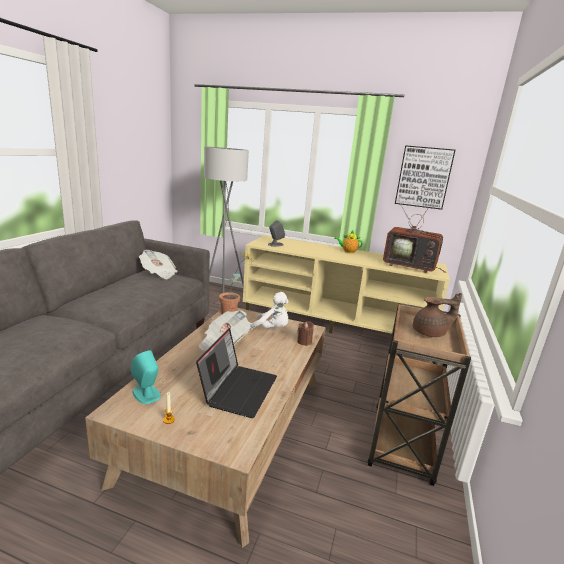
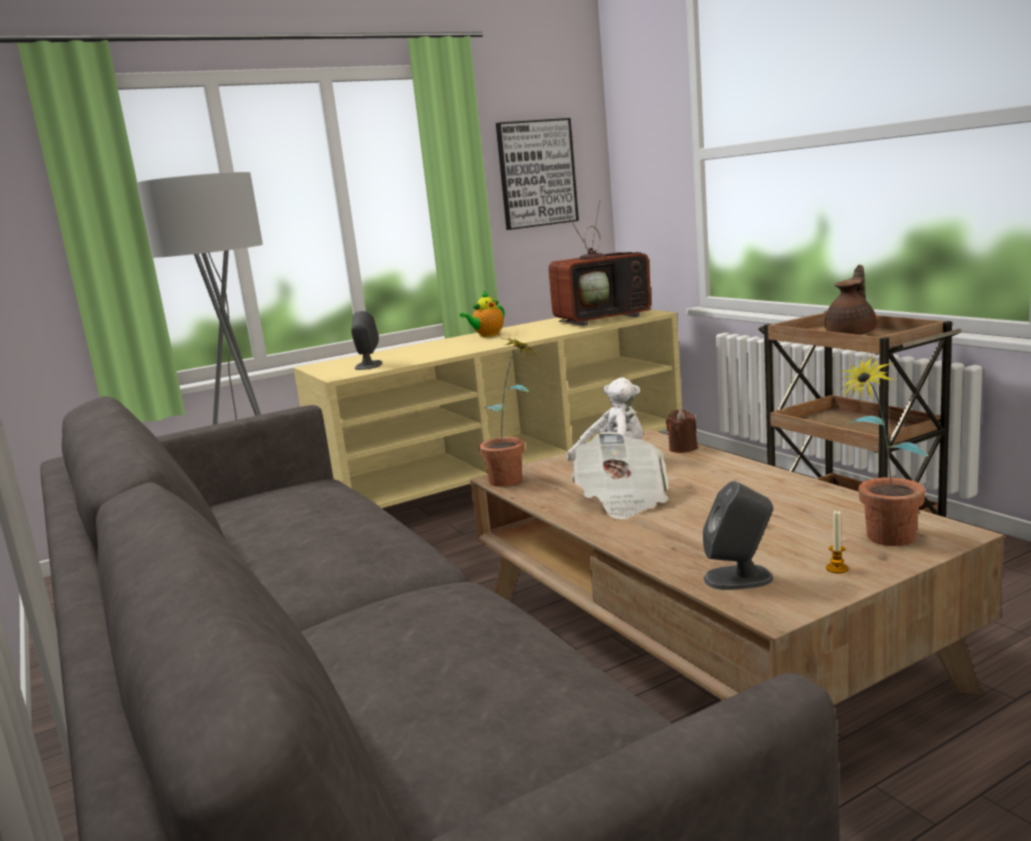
camera: 45 degrees left, 5 degrees down
(146, 394) = (739, 578): turquoise speaker -> grey speaker
(159, 273) = (253, 497): newspaper -> none
(212, 428) = (881, 541): none -> potted plant
(238, 389) = (785, 510): laptop -> none

